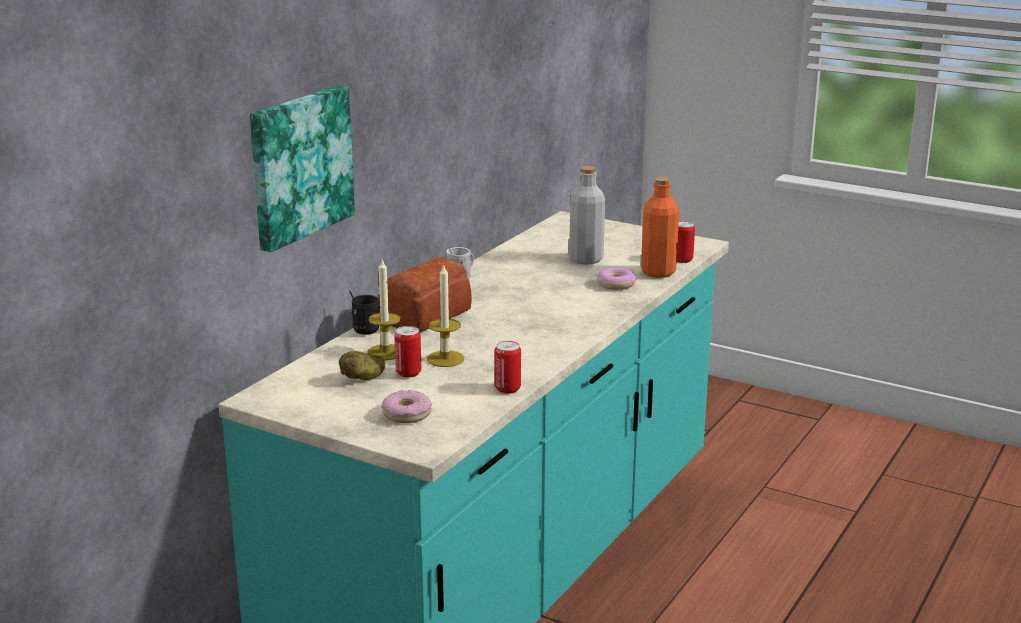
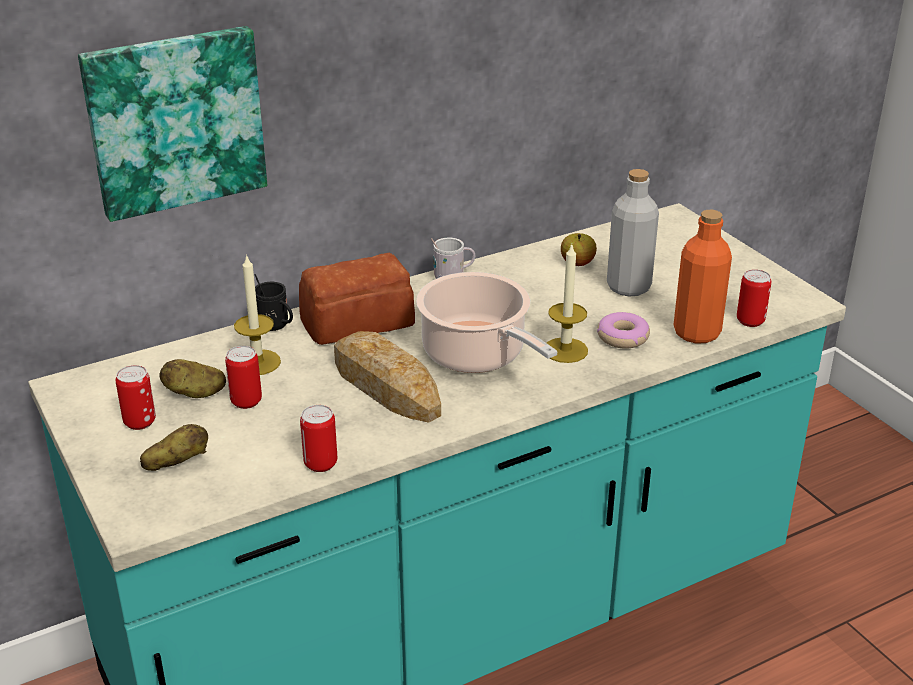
camera: 30 degrees right, 10 degrees up
(346, 402) = (140, 422): none -> can
(407, 414) = (177, 463): donut -> potato
(445, 359) = (306, 393): candle -> candle (565, 350)
(495, 342) = (385, 386): none -> bread
(535, 313) = (477, 355): none -> cooking pot
(536, 254) = (577, 263): none -> apple

